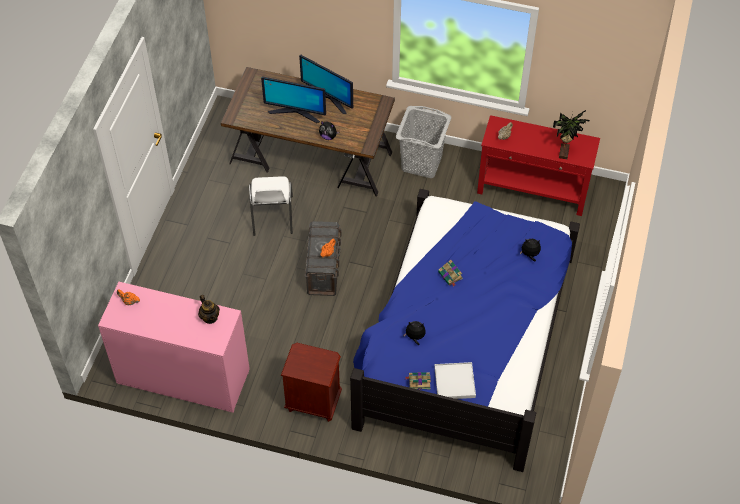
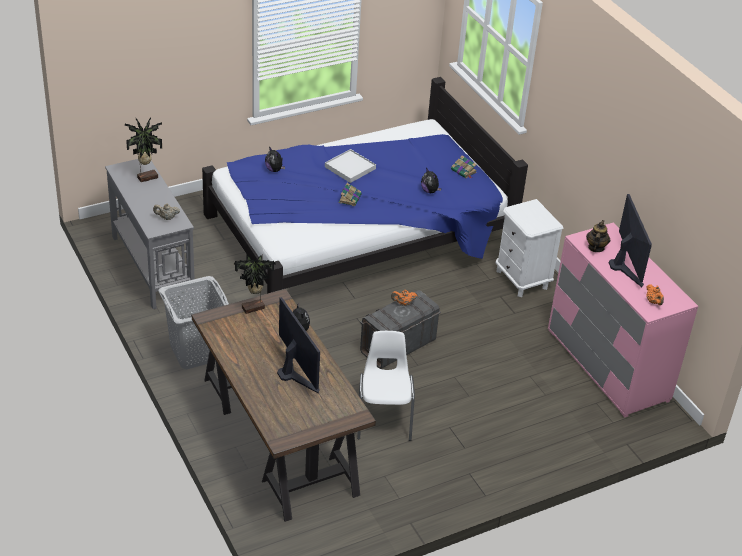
camera: 135 degrees left, 15 degrees down
(272, 216) = (384, 417): white chair -> white chair turned 45 degrees counterclockwise
(313, 402) = (522, 279): brown nightstand -> white nightstand
(328, 98) = (247, 359): monitor -> monitor (624, 265)
(369, 128) = (254, 309): none -> potted plant
(454, 382) = (440, 155): white tray -> white tray (350, 168)
(533, 190) = (153, 266): red console table -> grey console table

